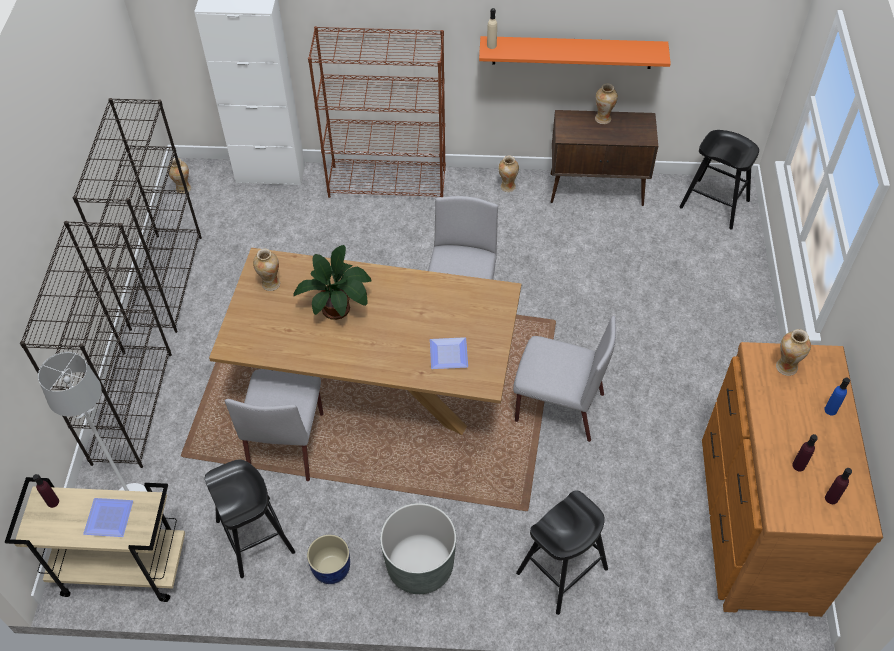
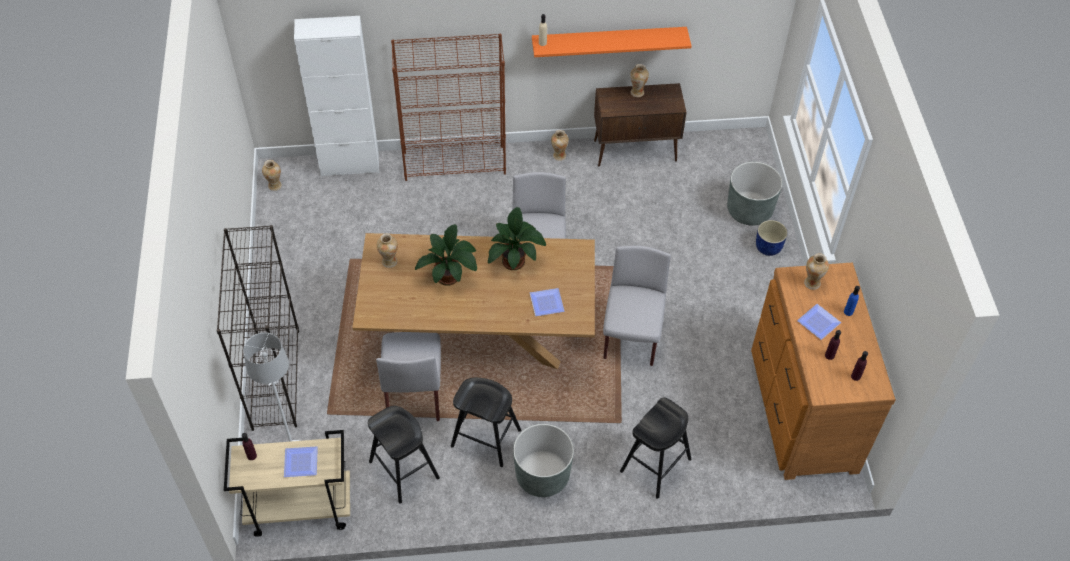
camera: 10 degrees left, 0 degrees up
(166, 281) = (279, 269): black bookcase -> none
(331, 569) = (471, 487): blue planter -> blue planter (768, 247)
(420, 297) = (515, 259): none -> potted plant
(557, 407) = (631, 337): grey chair -> grey chair turned 90 degrees counterclockwise
(714, 204) = (735, 153): black stool -> black stool (485, 438)
(722, 271) = (749, 210): none -> grey planter
(788, 421) = (818, 324): none -> plate

